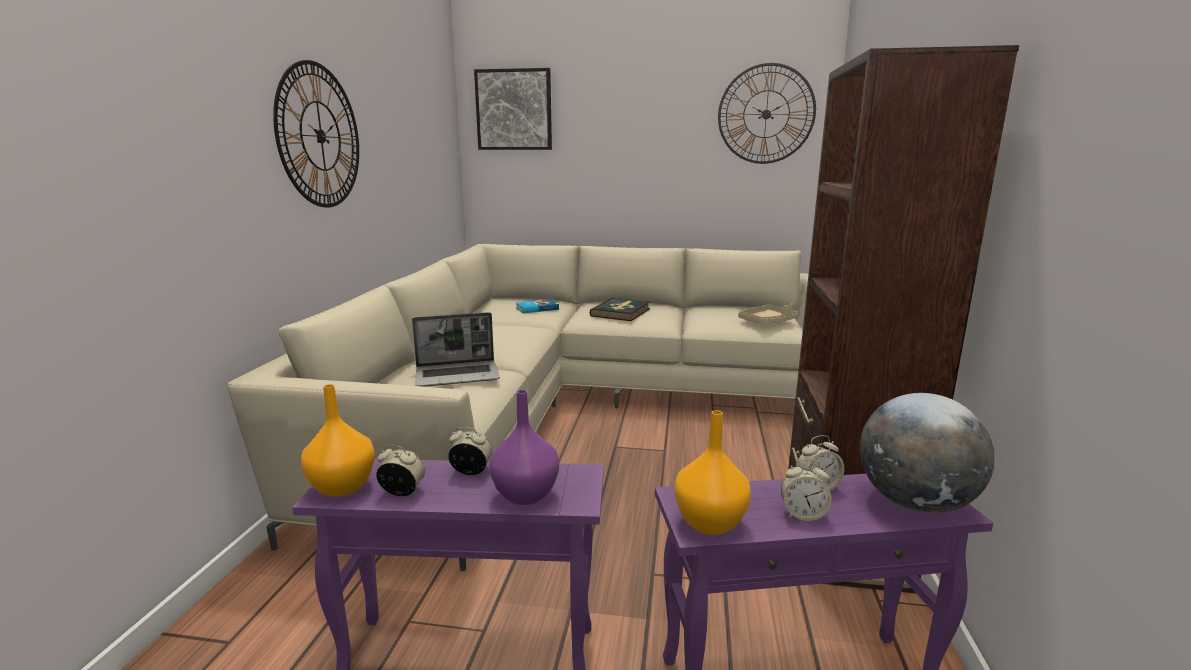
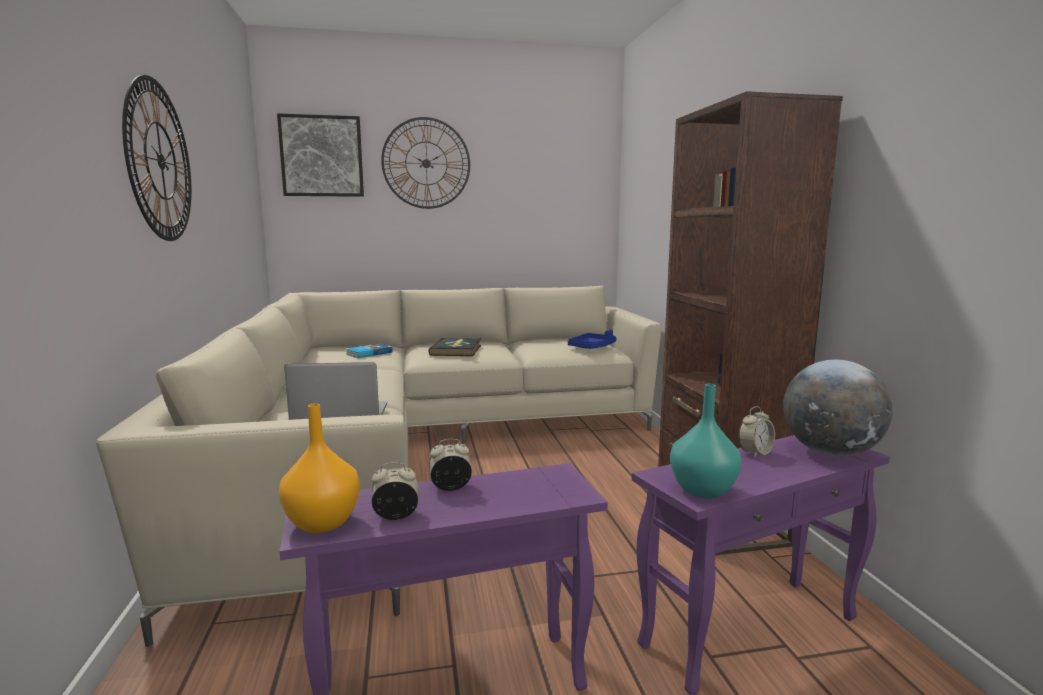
camera: 20 degrees left, 5 degrees down
(458, 375) = (339, 415): laptop -> laptop turned 150 degrees counterclockwise
(524, 495) = (524, 498): purple vase -> none
(710, 522) = (703, 490): orange vase -> turquoise vase
(766, 114) = (563, 167): wall clock -> wall clock (426, 163)
(767, 322) = (592, 347): beige tray -> blue tray
(803, 515) = (764, 473): alarm clock -> none

